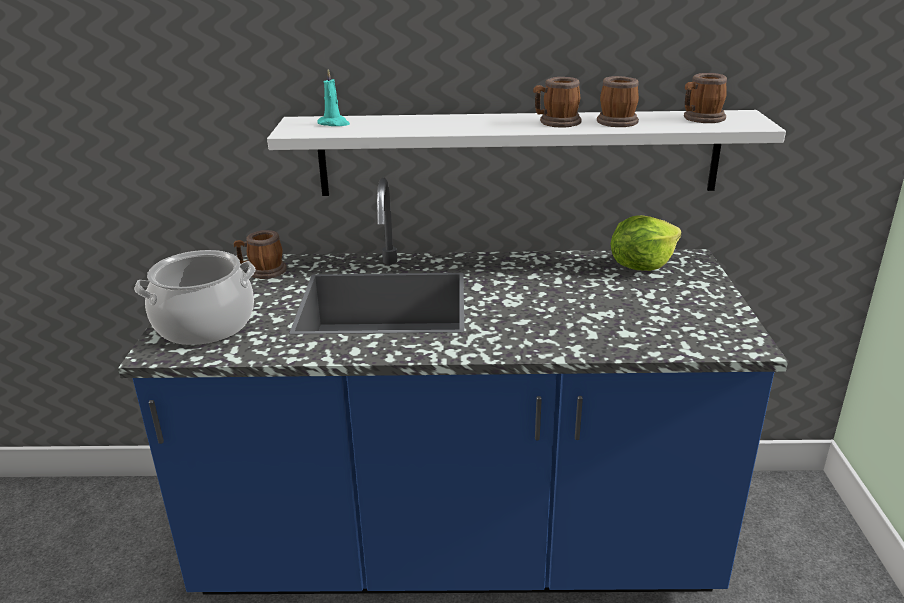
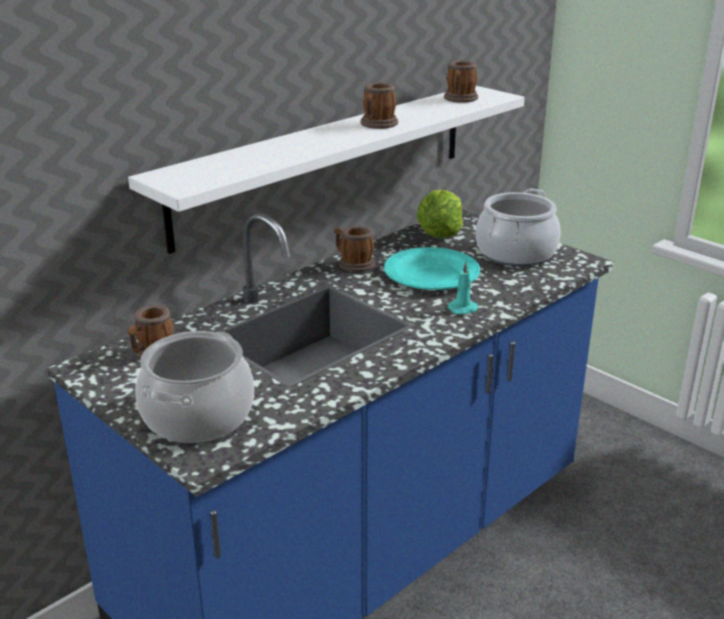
camera: 45 degrees left, 0 degrees up
(334, 124) = (202, 170): turquoise candle -> turquoise candle (463, 309)
(562, 297) = (431, 275): none -> turquoise plate
(615, 120) = (412, 113): mug -> mug (353, 264)
(685, 310) = (515, 253): none -> cooking pot

